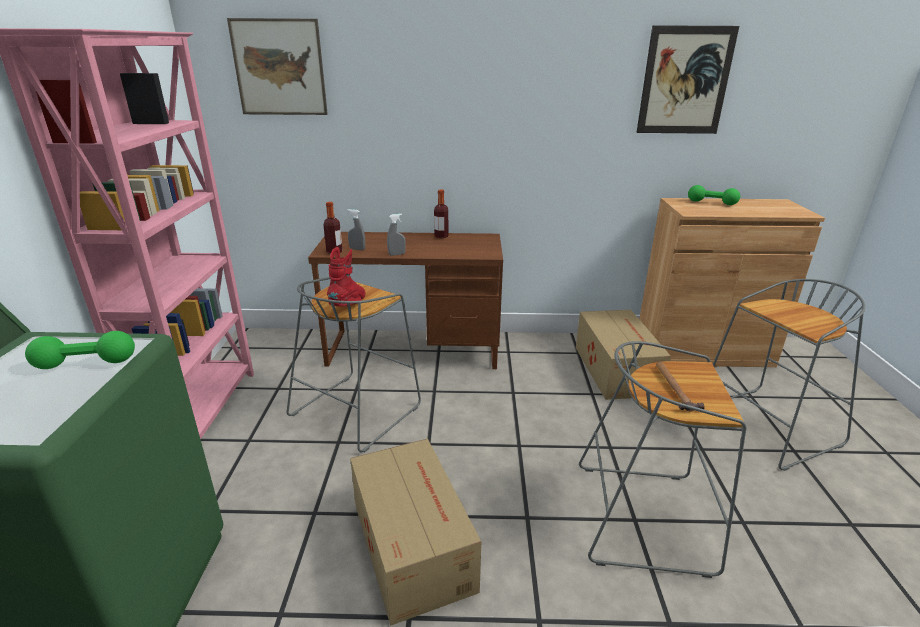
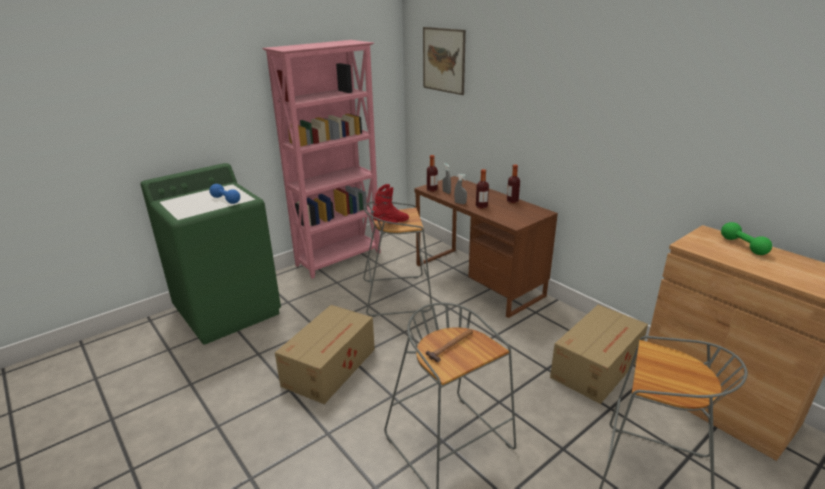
camera: 50 degrees right, 0 degrees up
(86, 363) = (226, 200): green dumbbell -> blue dumbbell
(424, 250) = (481, 206): none -> bottle
(685, 81) = (739, 111): picture -> none

